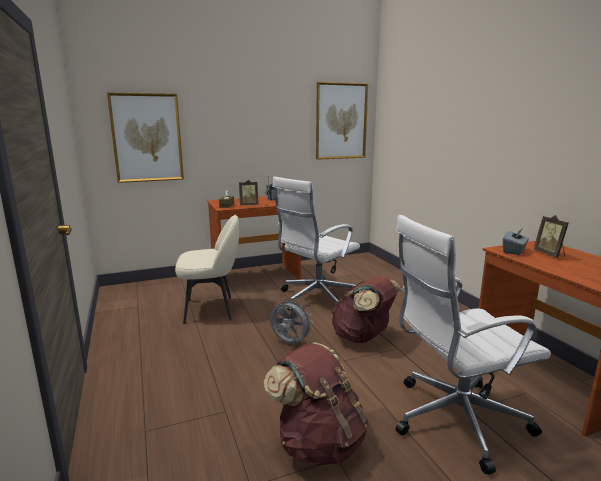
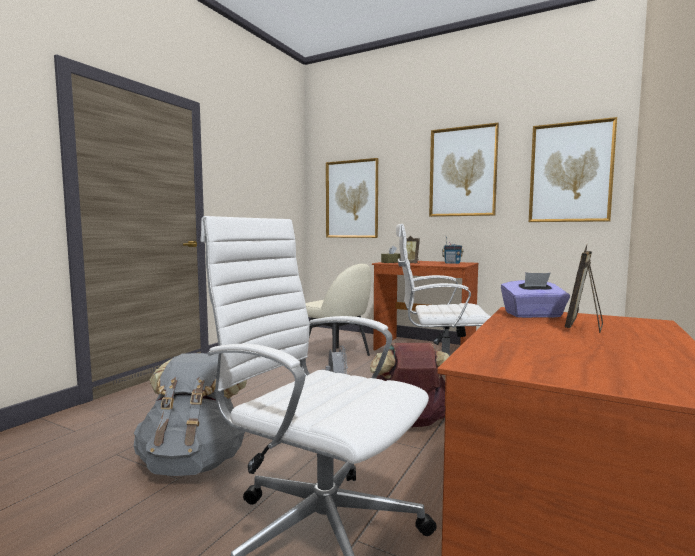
camera: 50 degrees right, 10 degrees down
(264, 115) = (462, 172): none -> picture
(318, 442) = (194, 462): brown backpack -> grey backpack
(514, 251) = (533, 315): grey tissue box -> purple tissue box

